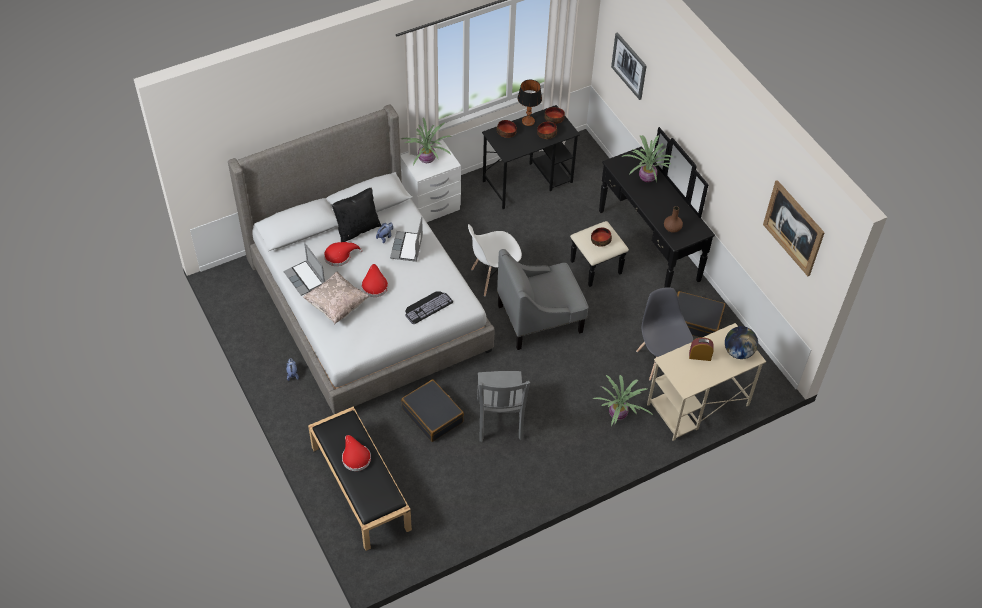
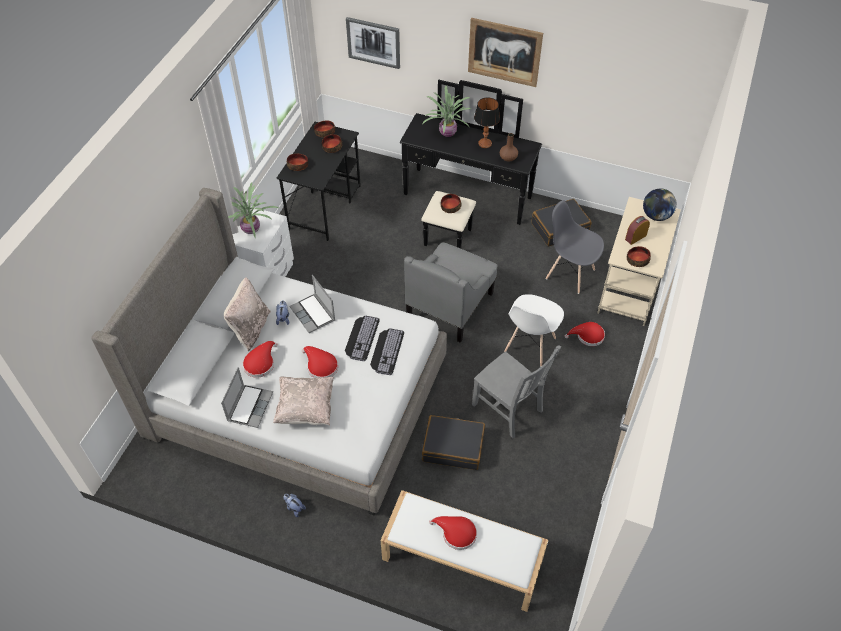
camera: 40 degrees left, 0 degrees up
(305, 278) = (249, 406): laptop -> laptop turned 90 degrees counterclockwise
(357, 229) = (250, 328): black pillow -> beige pillow
(359, 487) = (461, 559): black bench -> white bench
(421, 285) = (361, 337): none -> keyboard
(493, 278) = (379, 299): white chair -> white chair (530, 345)
(528, 121) = (306, 147): table lamp -> table lamp (484, 143)
(618, 415) = (587, 336): potted plant -> red hat
(679, 373) = (637, 260): none -> bowl
(793, 228) = (650, 79): picture -> picture (504, 52)

